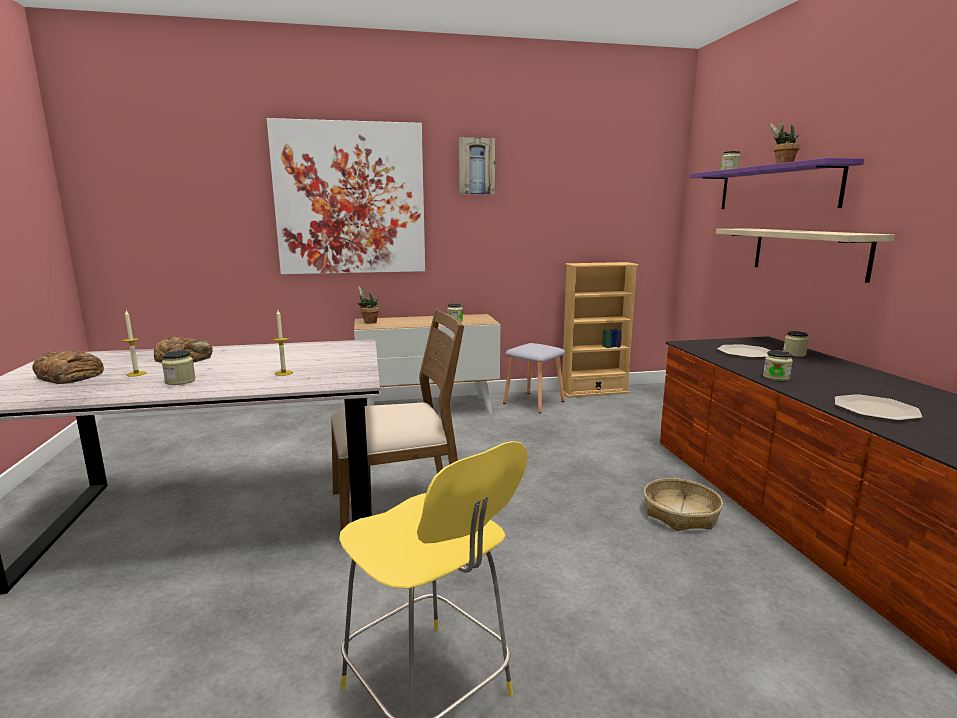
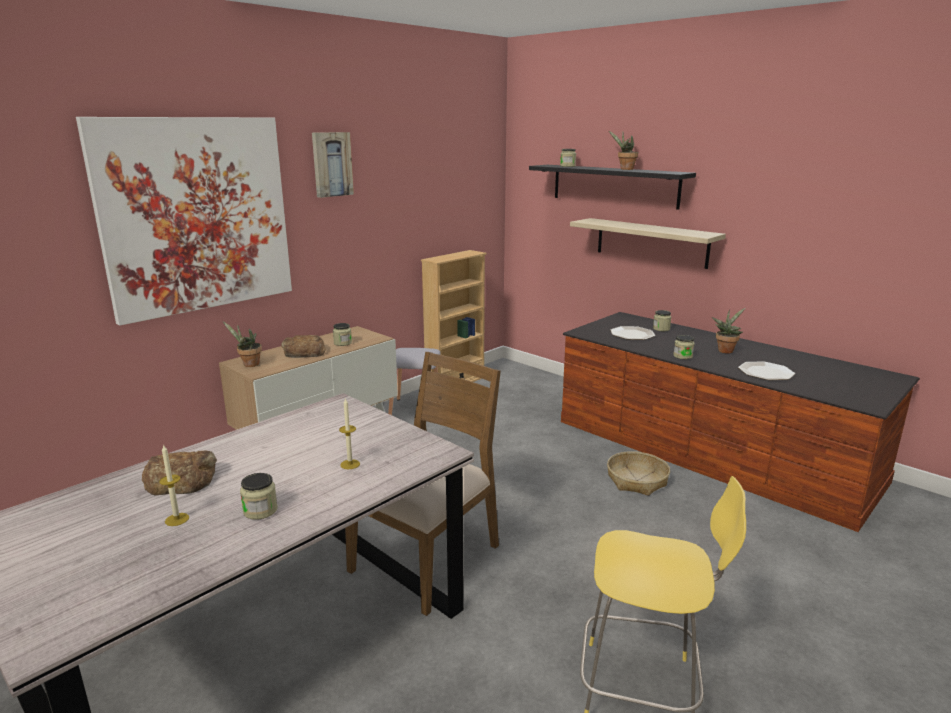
camera: 35 degrees left, 5 degrees up
(69, 375) = (84, 552): bread -> bread (304, 352)
(776, 188) = (614, 185): purple shelf -> black shelf
(851, 382) = (725, 350): none -> potted plant

